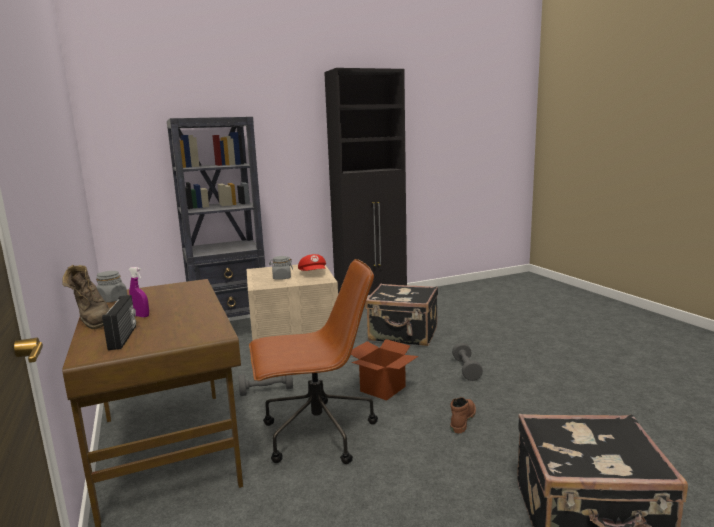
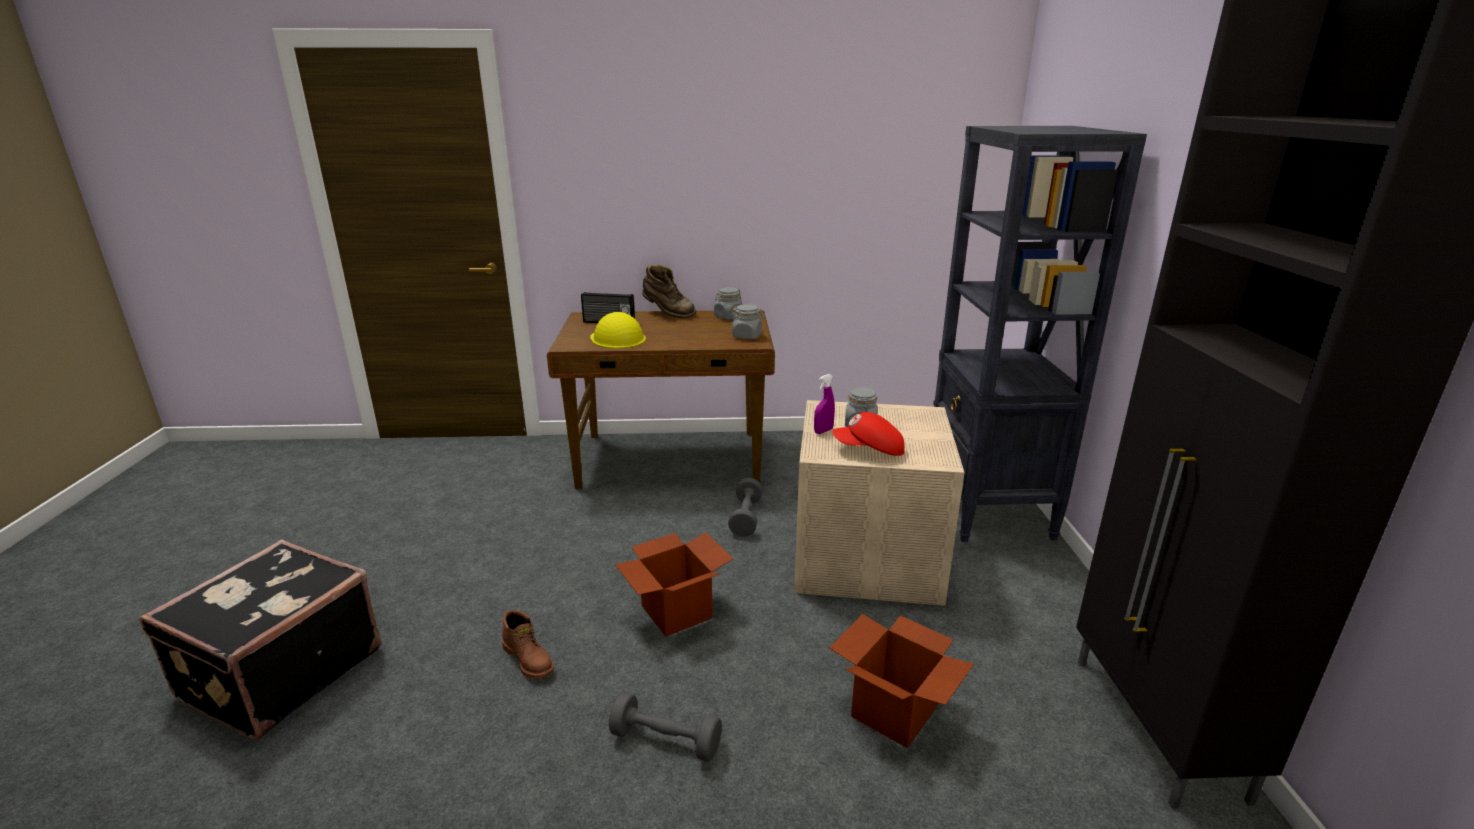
camera: 110 degrees right, 10 degrees up
(93, 321) = (668, 314): brown boot -> brown boot turned 135 degrees counterclockwise
(141, 316) = (658, 326): purple spray bottle -> purple spray bottle (823, 431)
(177, 287) = (747, 336): none -> grey jar
(188, 321) = (617, 338): none -> yellow hard hat
(316, 434) = (615, 536): brown office chair -> none
(403, 335) = (894, 712): black suitcase -> cardboard box

